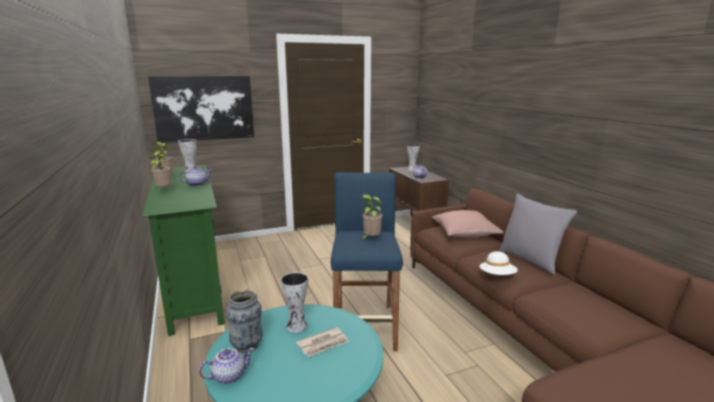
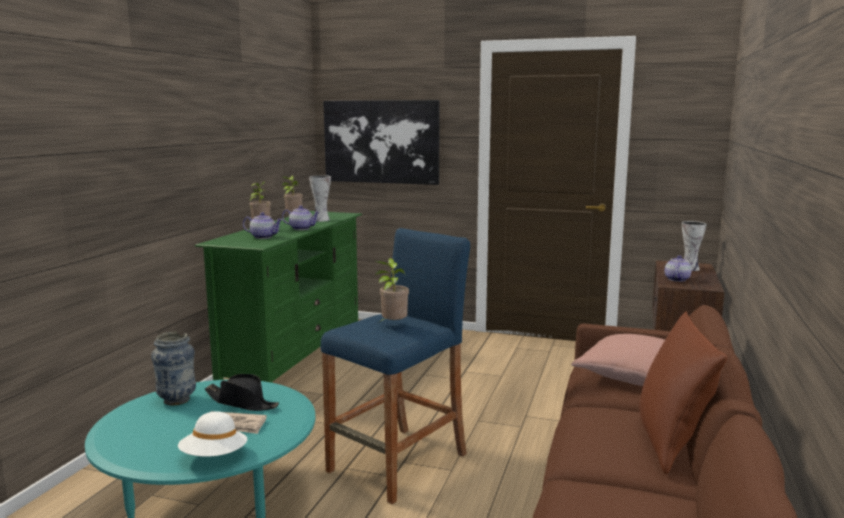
camera: 40 degrees right, 5 degrees down
(229, 376) = (126, 415): teapot -> teapot (264, 237)
(297, 326) = (242, 402): vase -> black hat
(497, 276) = (563, 441): white hat -> white hat (214, 457)
(530, 260) = (671, 443): grey pillow -> brown pillow

